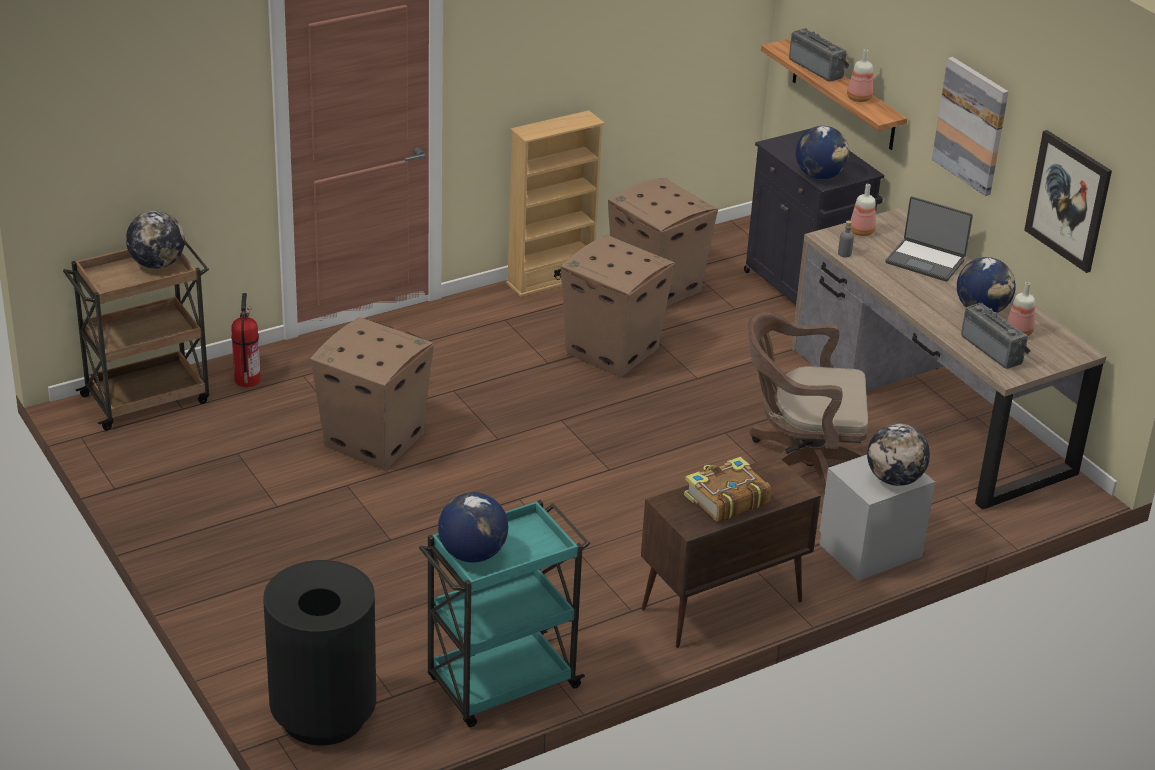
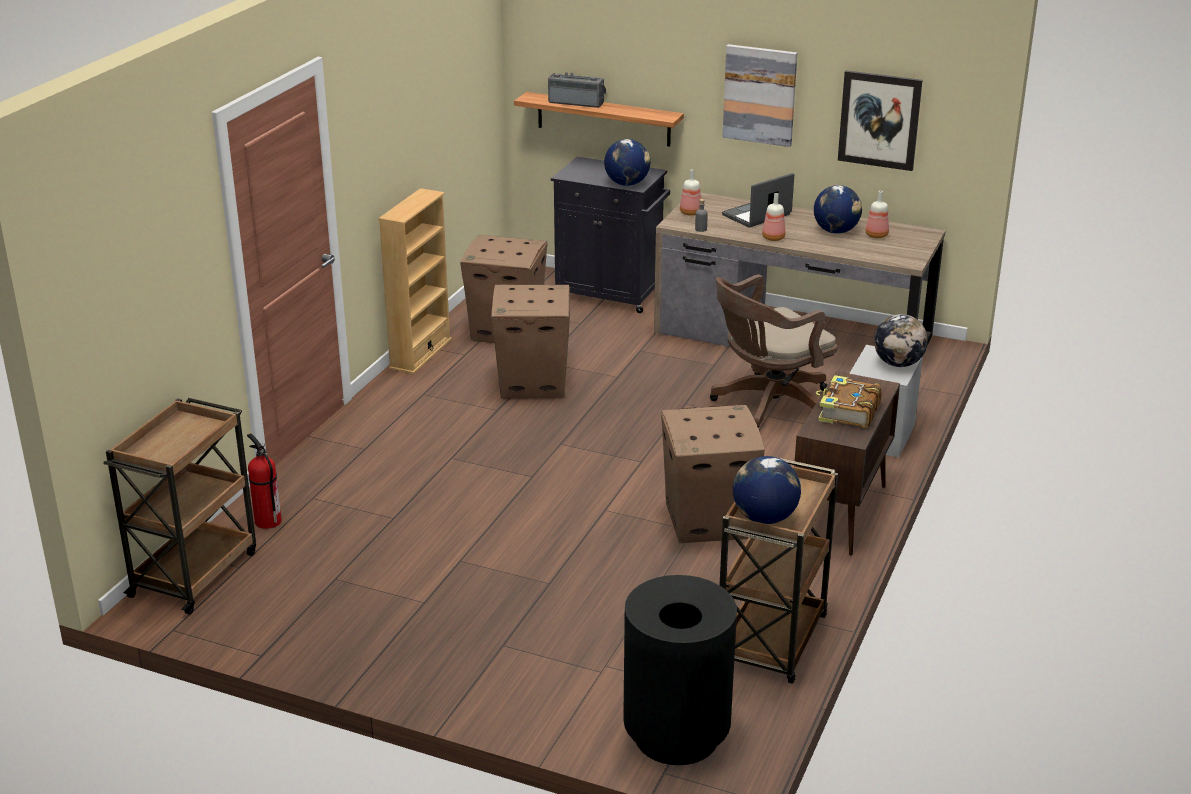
camera: 35 degrees left, 5 degrees down
(157, 264) = (184, 426): globe -> none
(373, 439) = (435, 519): cardboard box -> cardboard box (706, 521)
(500, 684) = (771, 642): turquoise cart -> brown cart
(858, 98) = (634, 111): bottle -> bottle (773, 238)
(925, 261) = (757, 215): laptop -> laptop turned 150 degrees clockwise
(994, 349) = (878, 250): radio -> none

